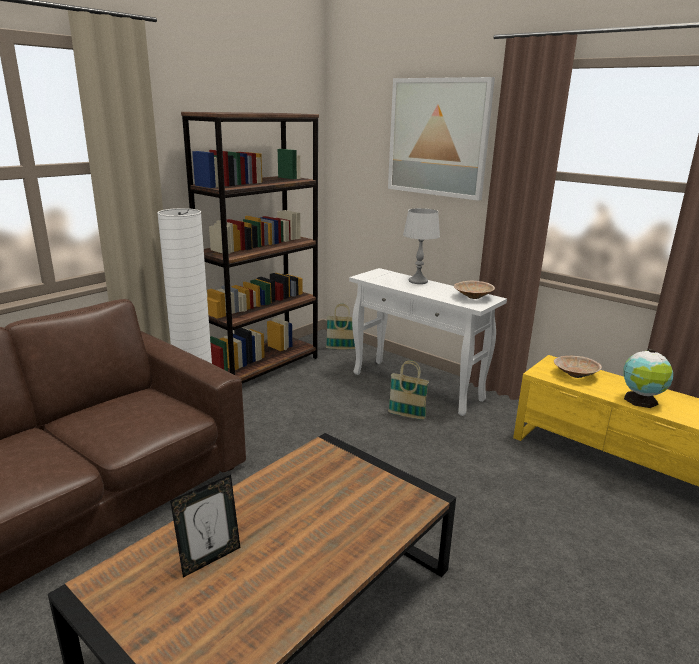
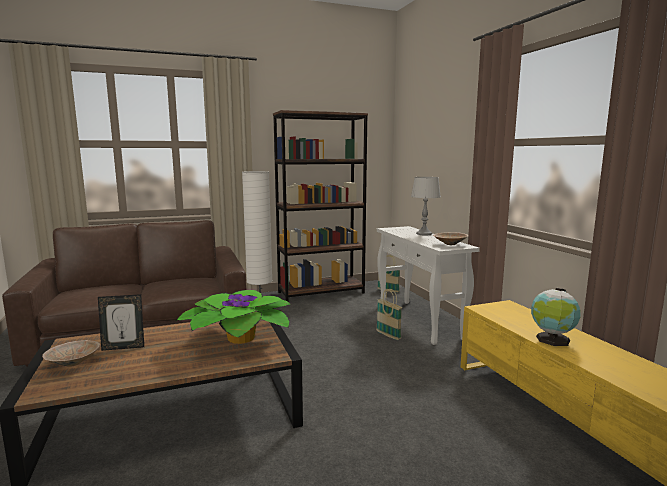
camera: 30 degrees right, 10 degrees down
(347, 490) = (239, 339): none -> potted plant
(438, 138) = (450, 124): picture -> none
(574, 375) = (512, 314): beige bowl -> beige bowl (73, 363)

